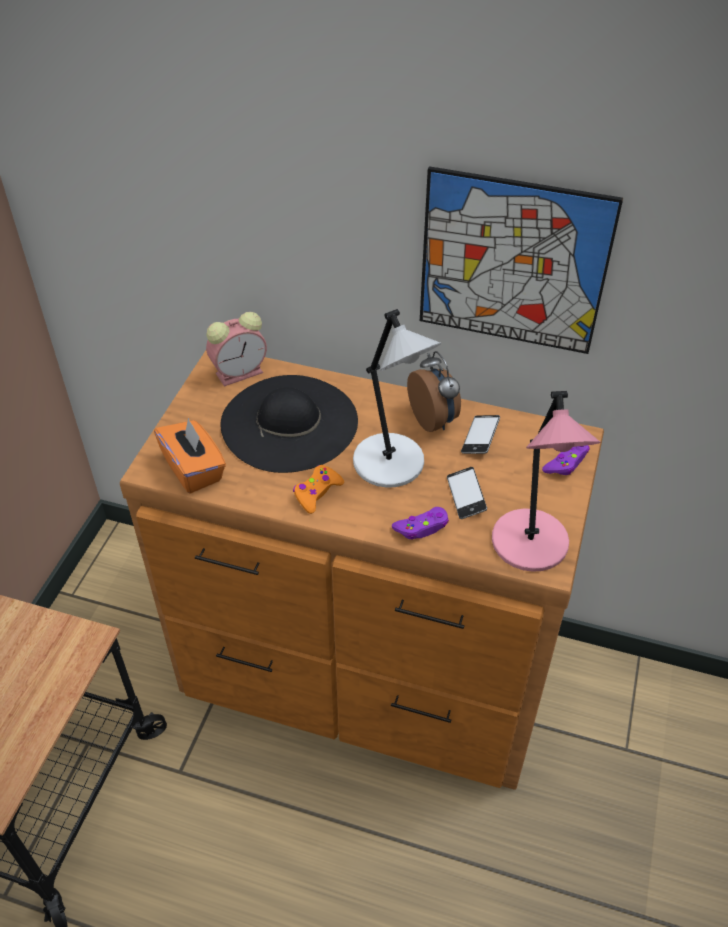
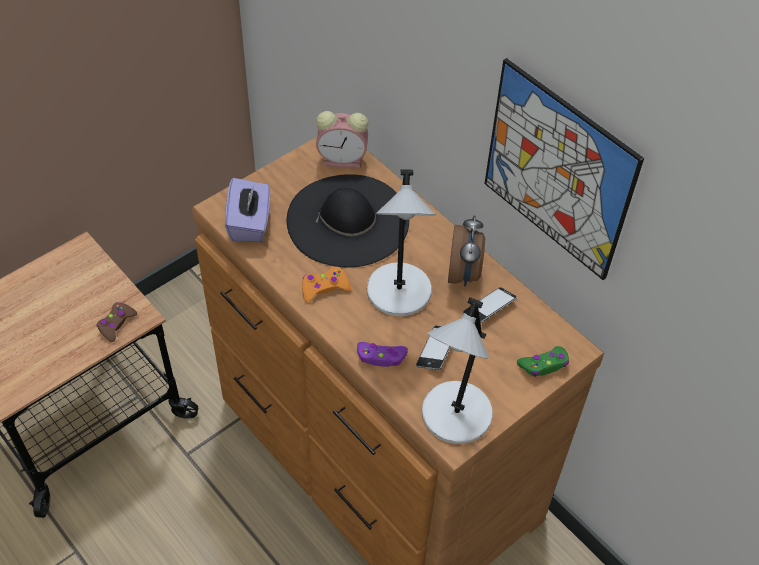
camera: 30 degrees right, 5 degrees up
(68, 660) = (116, 324): none -> brown game controller
(194, 469) = (250, 224): orange tissue box -> purple tissue box
(531, 545) = (455, 417): pink table lamp -> grey table lamp
(566, 462) = (544, 365): purple game controller -> green game controller

